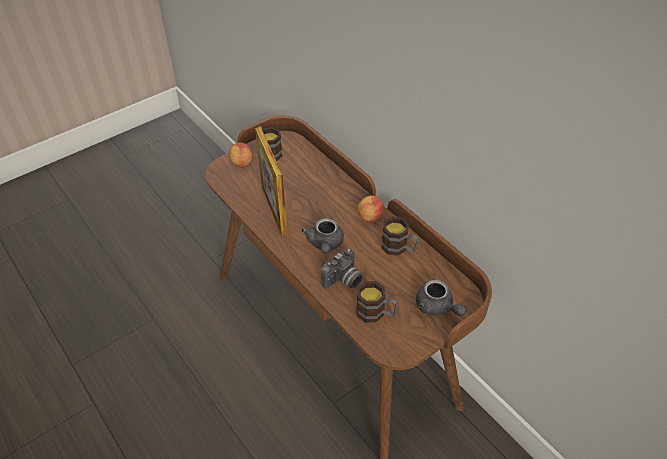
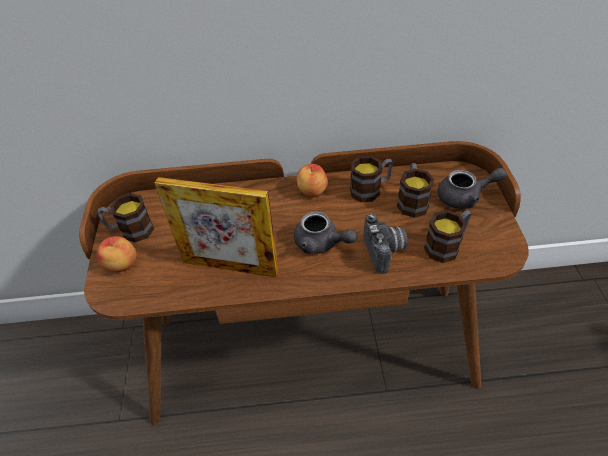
camera: 55 degrees left, 0 degrees up
(406, 276) = (412, 201): none -> mug

